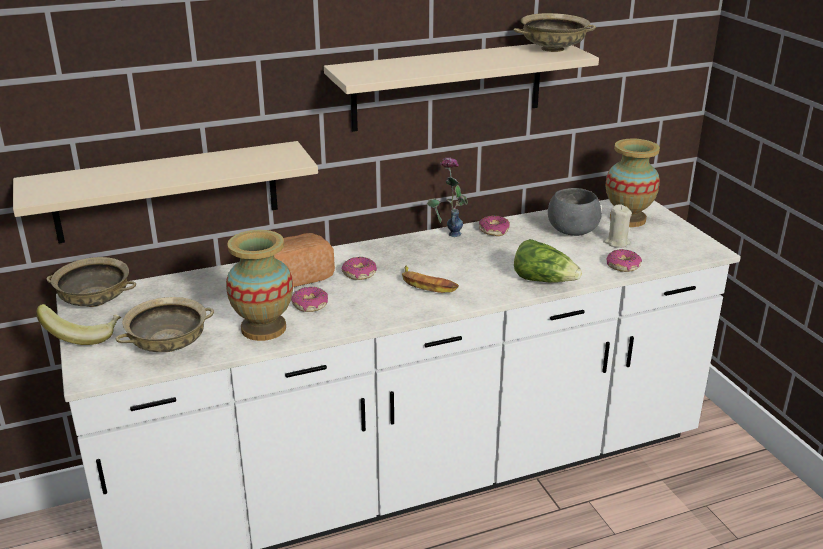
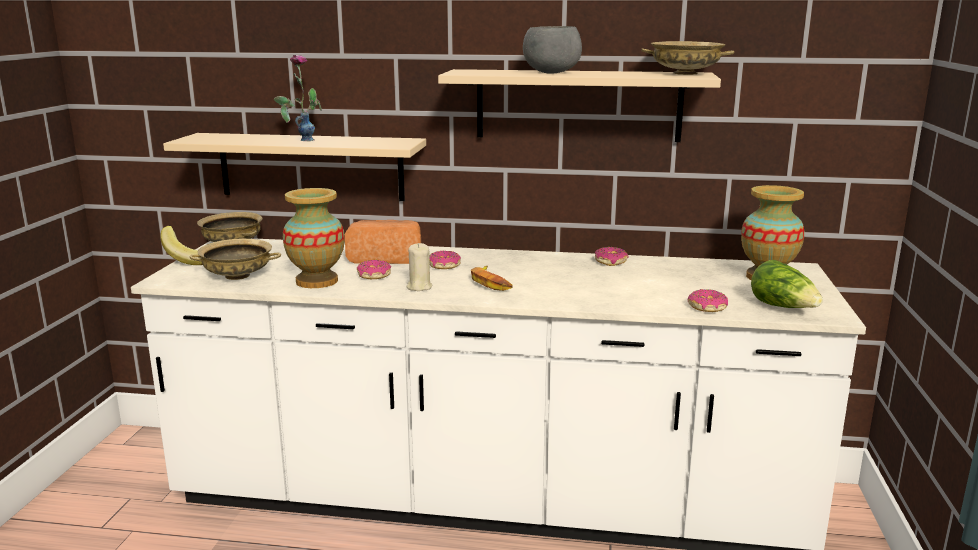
camera: 30 degrees right, 10 degrees down
(445, 234) = (560, 256): vase -> vase (300, 139)
(544, 281) = (605, 301): lettuce -> lettuce (784, 307)
(572, 232) = (690, 275): grey bowl -> grey bowl (551, 73)
(616, 242) = (727, 291): beige candle -> beige candle (419, 287)

